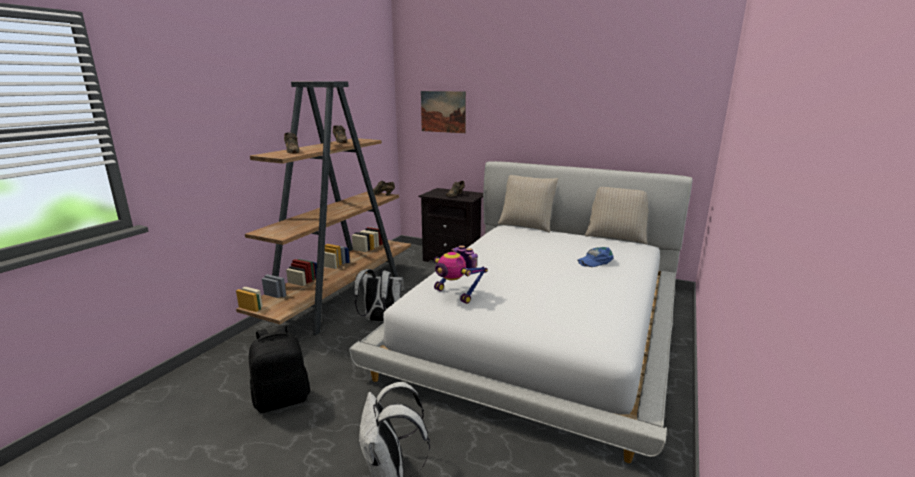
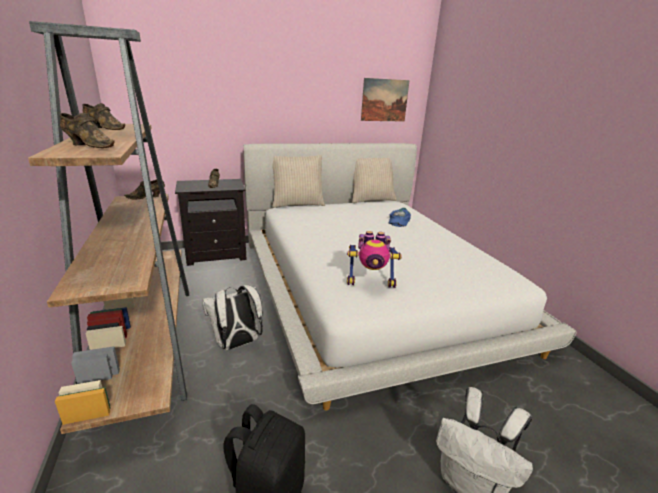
camera: 45 degrees left, 5 degrees up
(443, 111) = (174, 89): picture -> picture (384, 100)

